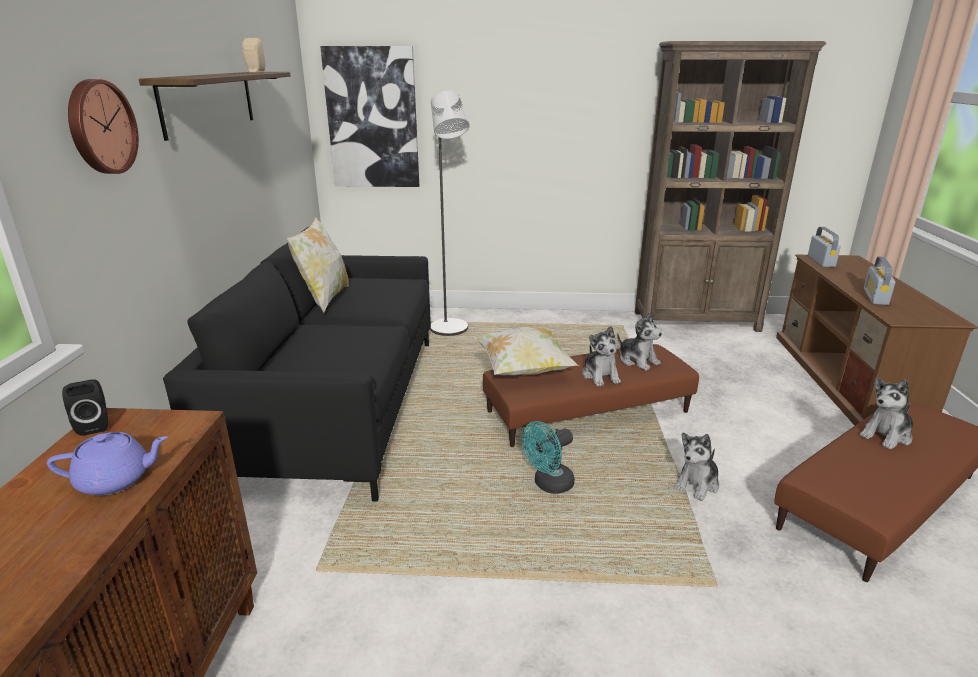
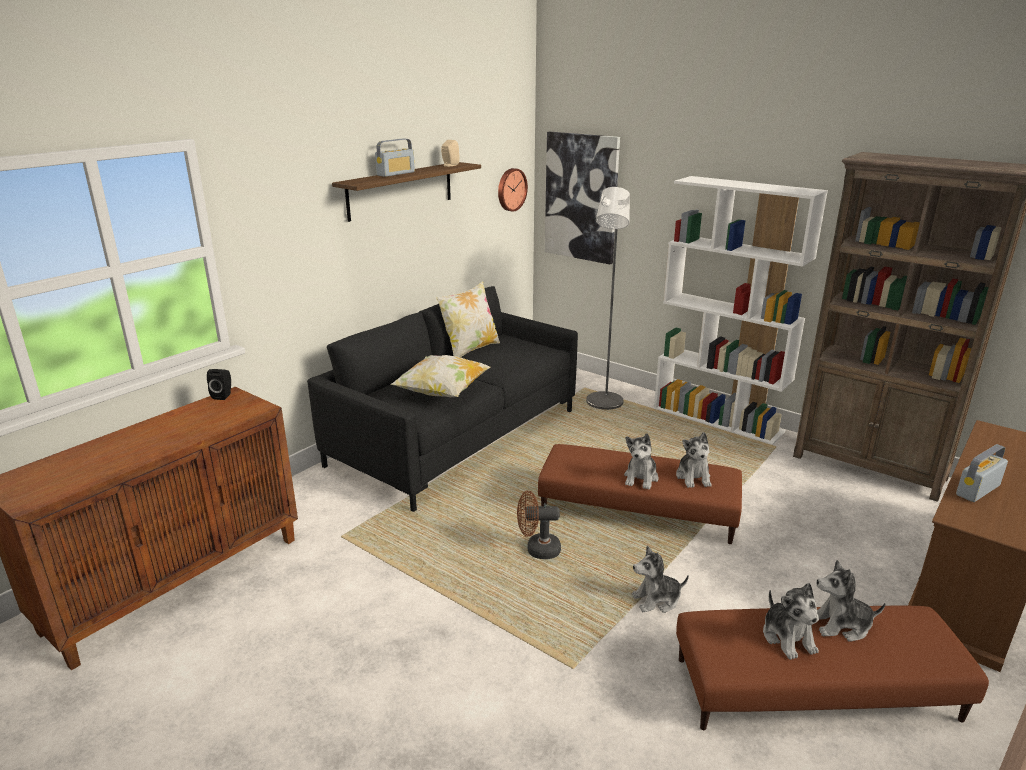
camera: 35 degrees right, 0 degrees up
(100, 127) = (292, 216): wall clock -> wall clock (511, 189)
(116, 480) = (202, 426): purple teapot -> none
(523, 370) = (584, 452): pillow -> pillow (442, 393)
(549, 485) = (537, 550): turquoise fan -> brown fan
(557, 317) = (718, 420): none -> white bookcase
(821, 261) = (994, 435): radio -> radio (396, 173)
(875, 462) = (788, 638): none -> plush toy

